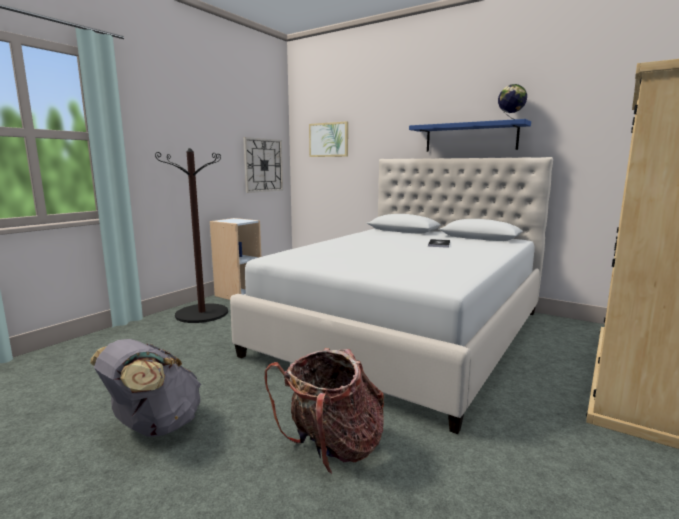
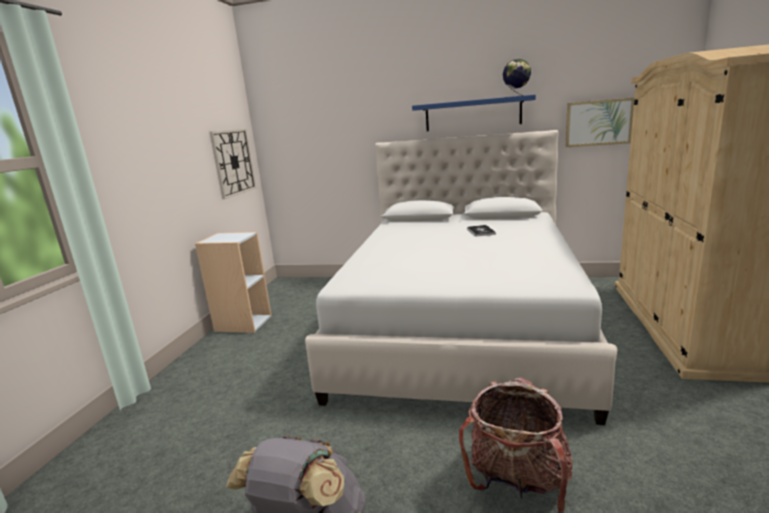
camera: 20 degrees left, 5 degrees up
(202, 313) = (221, 359): black clothes rack -> none
(328, 140) = (306, 124): picture -> picture (598, 123)

